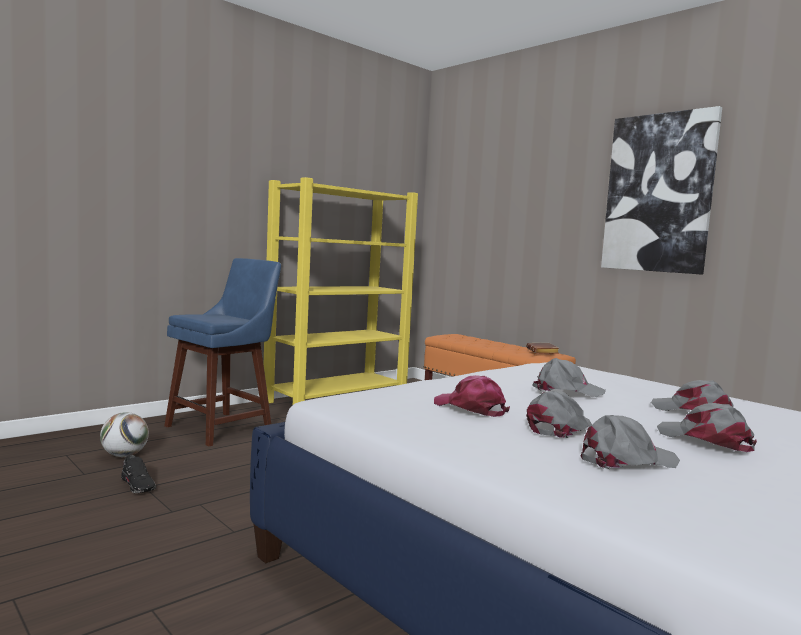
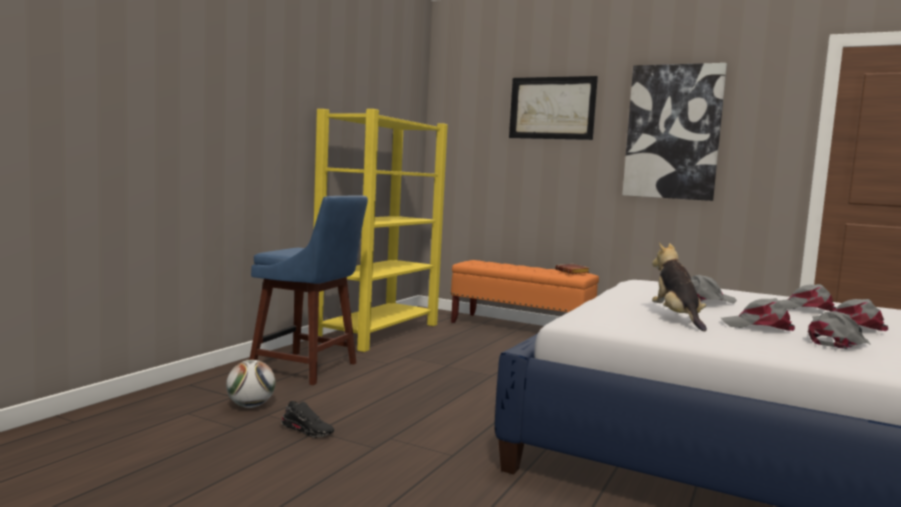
camera: 20 degrees left, 0 degrees up
(223, 427) = (308, 368): blue chair -> blue chair turned 90 degrees clockwise
(470, 408) = (677, 319): pink cap -> plush toy
(535, 172) = (552, 108): none -> picture
(559, 427) = (758, 326): grey cap -> grey cap turned 90 degrees counterclockwise

